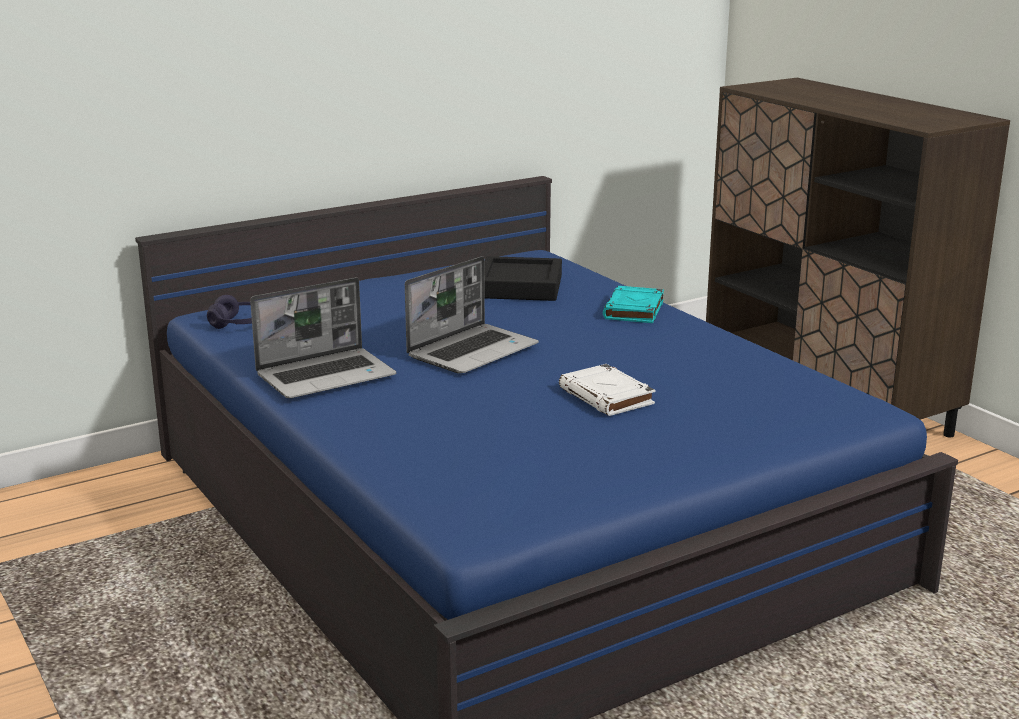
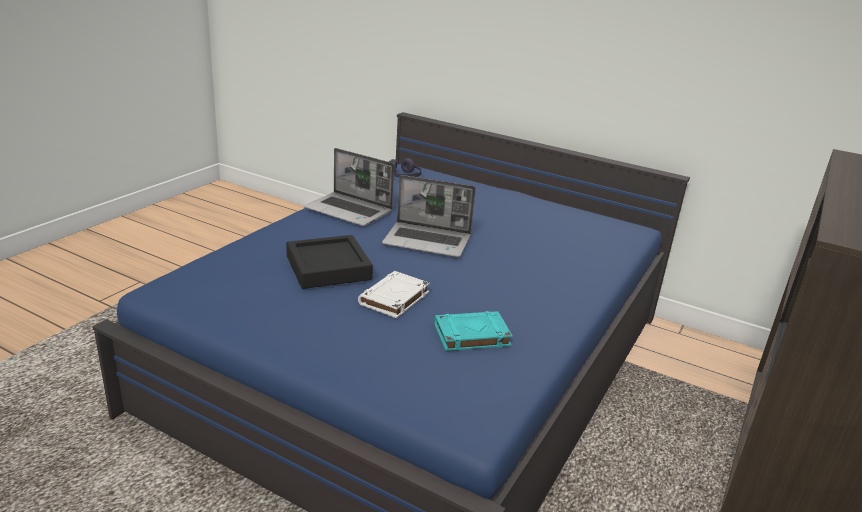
camera: 60 degrees right, 5 degrees up
(520, 287) = (563, 235): black tray -> black tray (328, 268)
(634, 310) = (573, 282): turquoise book -> turquoise book (471, 335)

